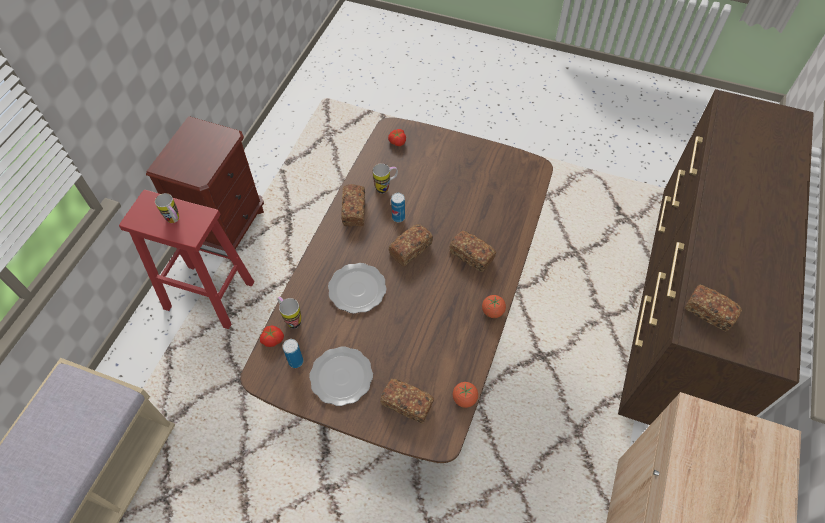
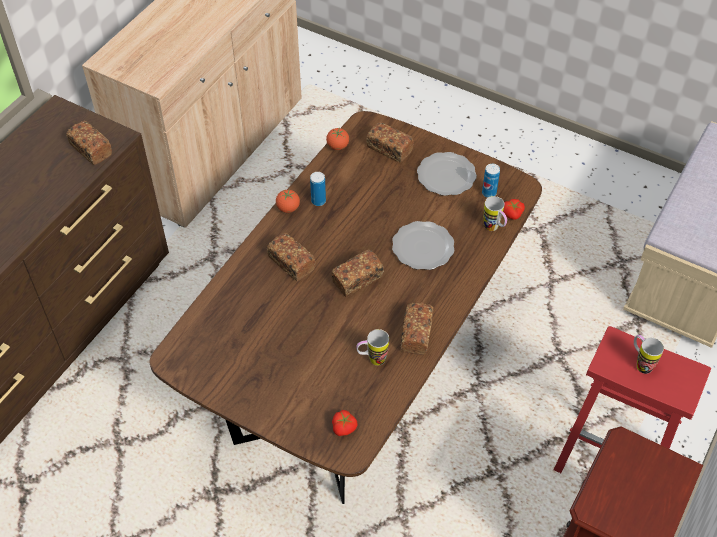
camera: 170 degrees left, 5 degrees down
(398, 217) = (364, 318): can -> can (318, 201)

